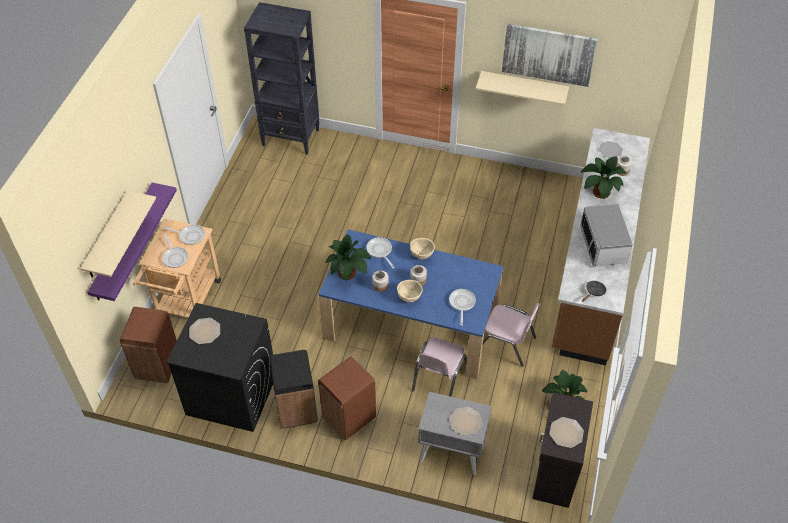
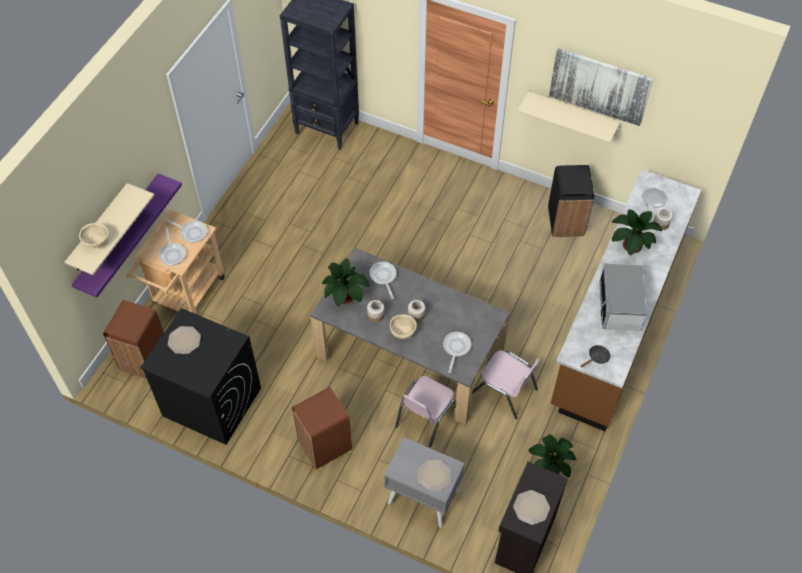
camera: 10 degrees right, 5 degrees up
(296, 409) = (273, 427): black trash can -> black trash can (565, 222)
(410, 325) = (409, 355): blue dining table -> grey dining table
(422, 255) = (426, 288): beige bowl -> beige bowl (97, 243)

